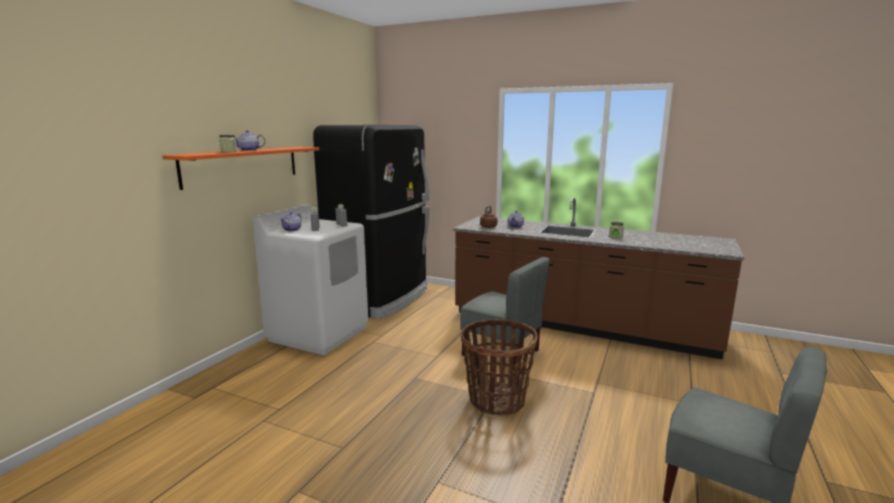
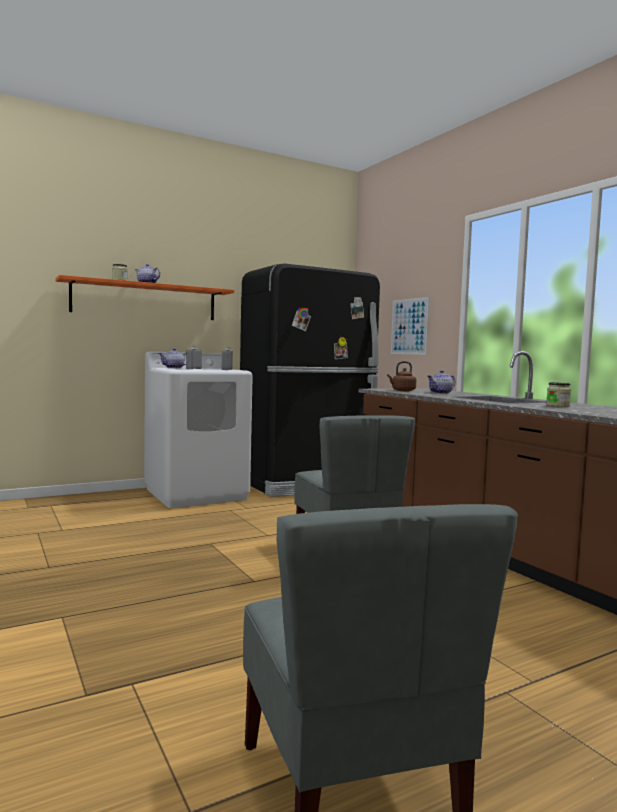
camera: 35 degrees right, 10 degrees down
(446, 166) = (409, 326): none -> picture
(496, 400) = (252, 584): basket -> none

